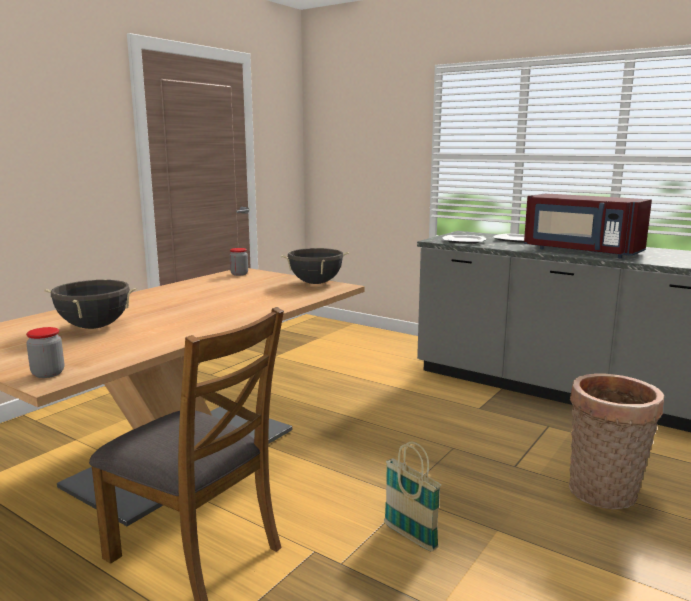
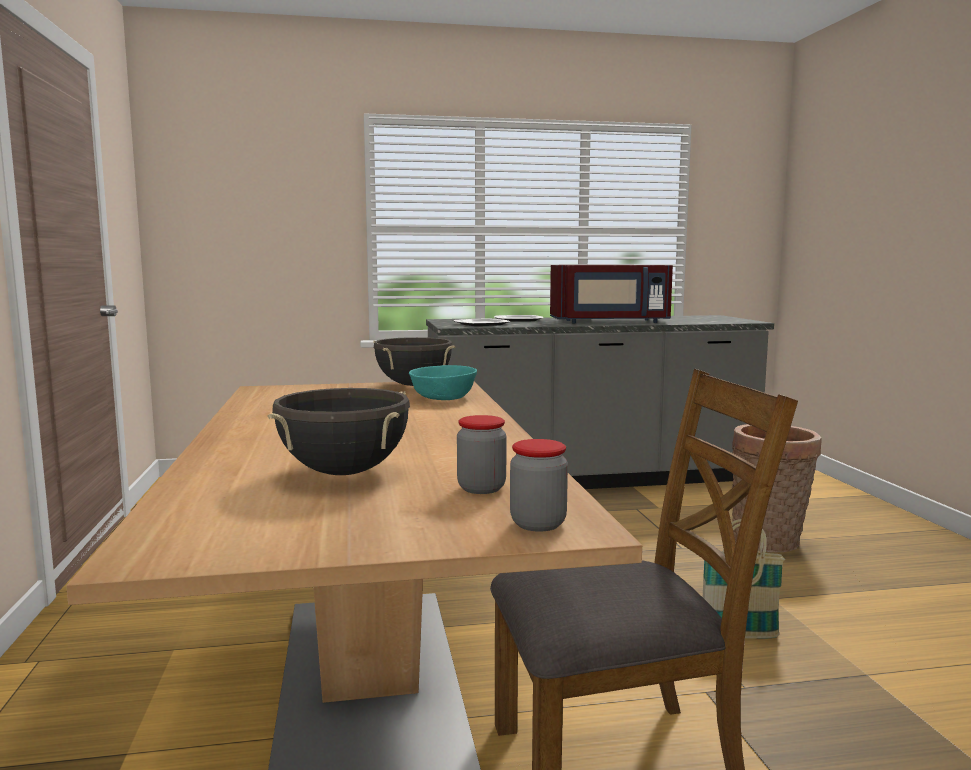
camera: 45 degrees left, 5 degrees down
(239, 274) = (274, 392): jar -> jar (481, 488)
(293, 295) = (443, 398): none -> turquoise bowl

